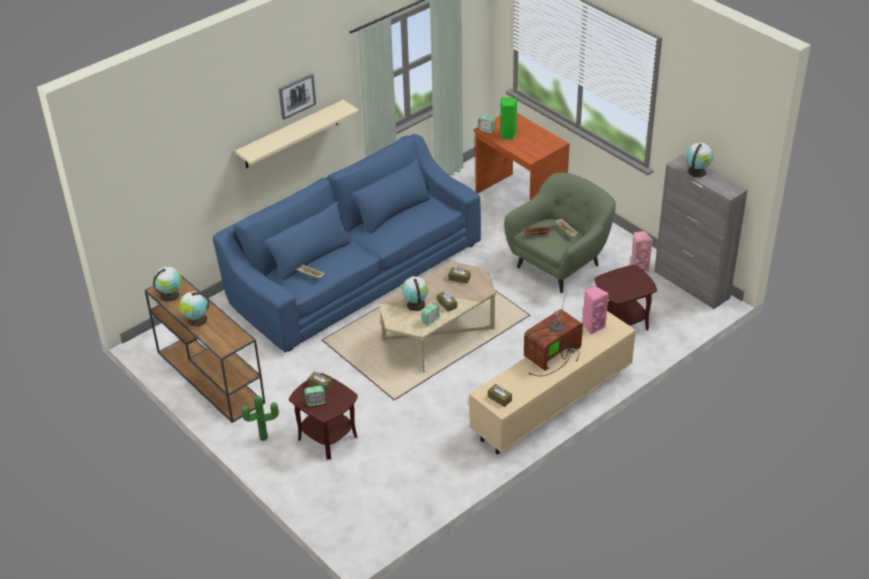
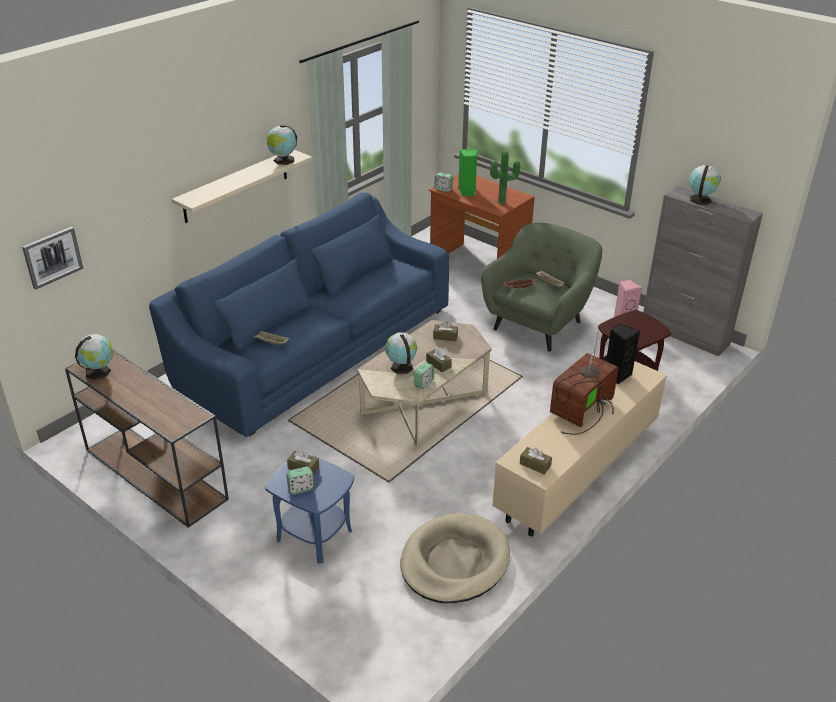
camera: 10 degrees left, 5 degrees down
(196, 320) = (134, 398): globe -> globe (283, 160)
(264, 439) = (232, 544): potted plant -> potted plant (503, 203)
(296, 95) = (241, 137): picture -> picture (52, 257)
(327, 437) = (314, 535): brown side table -> blue side table
(431, 468) = (454, 561): none -> beige dog bed
(593, 326) = (617, 375): pink speaker -> black speaker

